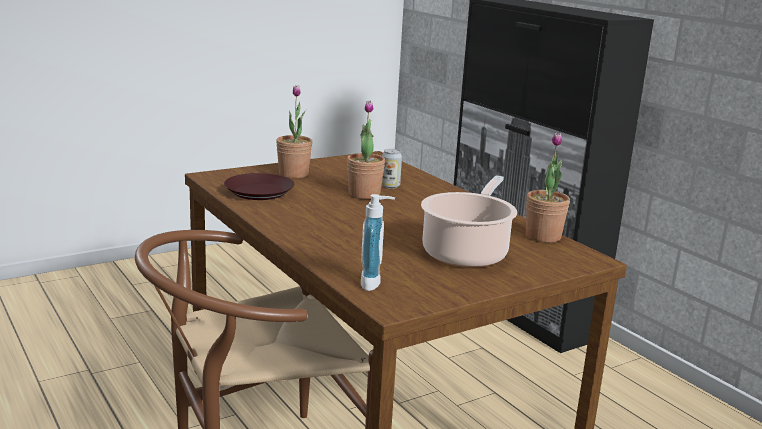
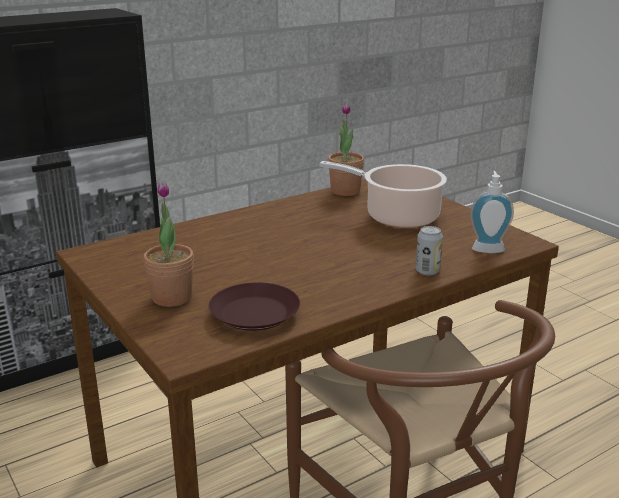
camera: 90 degrees left, 5 degrees up
(364, 194) = (250, 256): potted plant -> none
(390, 186) = (216, 244): can -> can (427, 271)

